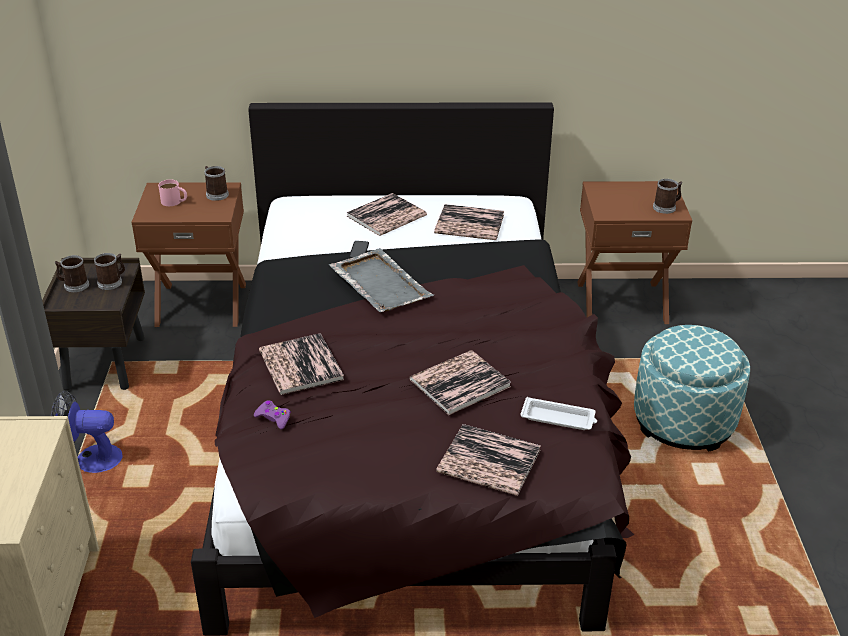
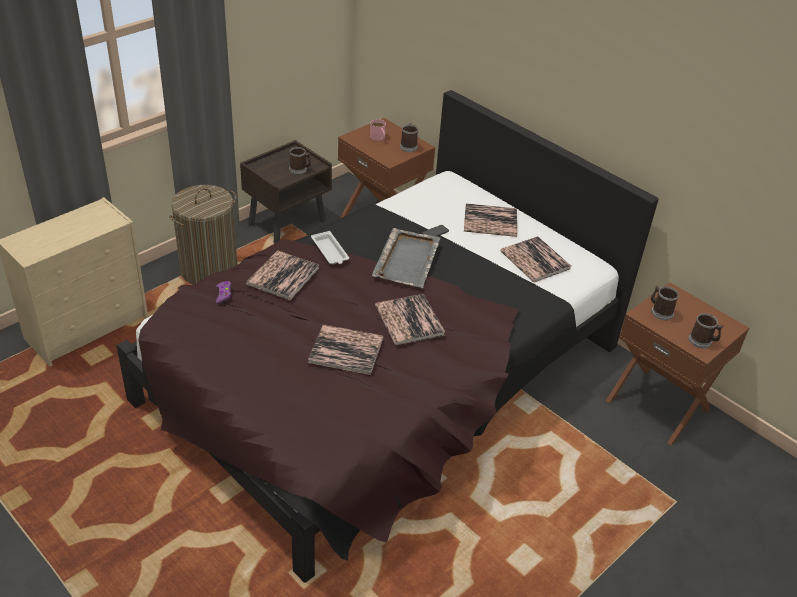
camera: 45 degrees right, 5 degrees up
(73, 285) = (279, 159): mug -> mug (660, 311)
(90, 459) = (209, 270): fan -> laundry basket
(488, 461) = (284, 405): book -> book (409, 320)
(559, 418) = (365, 415): white tray -> white tray (330, 251)
(684, 421) = (567, 514): ottoman -> none

